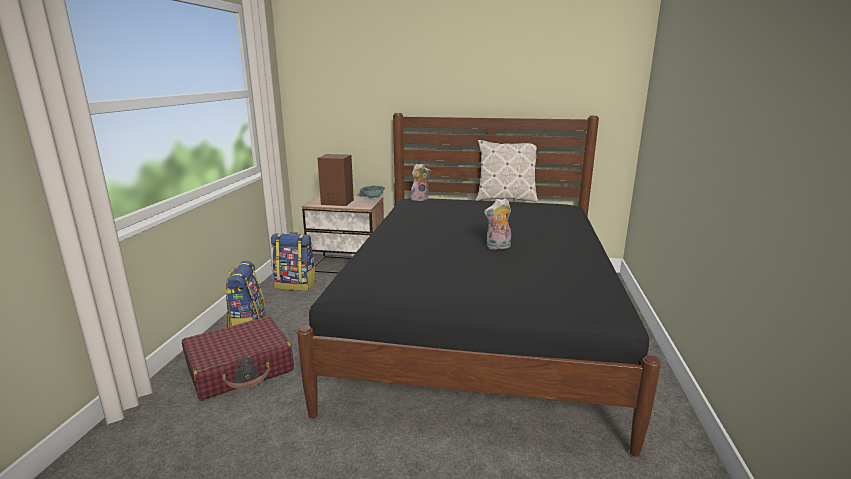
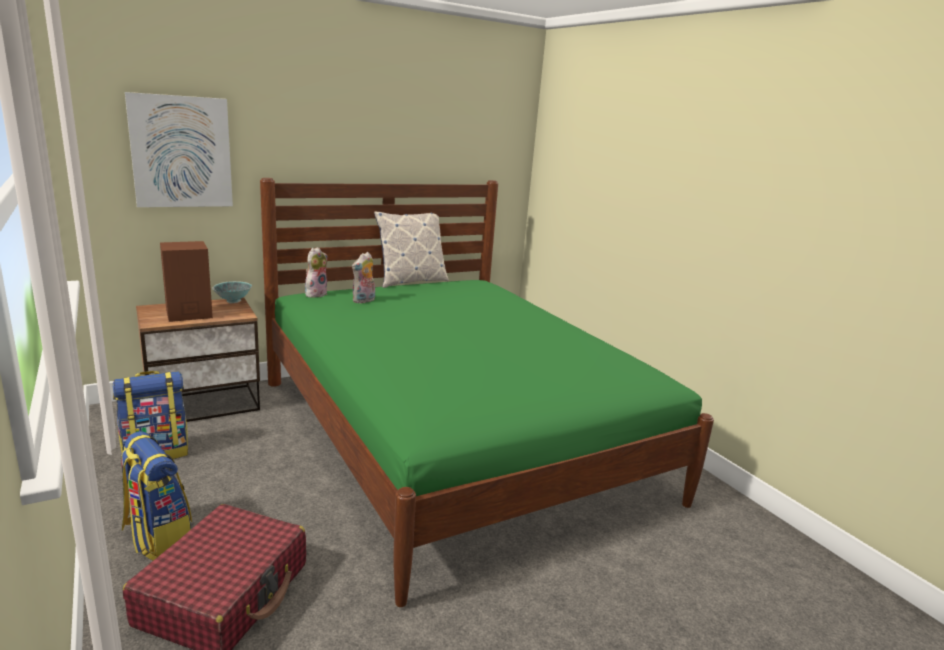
camera: 40 degrees left, 0 degrees up
(348, 95) = (181, 152): none -> picture
(478, 327) = (452, 437): black bed -> green bed
(498, 247) = (501, 341): plush toy -> plush toy (364, 301)

